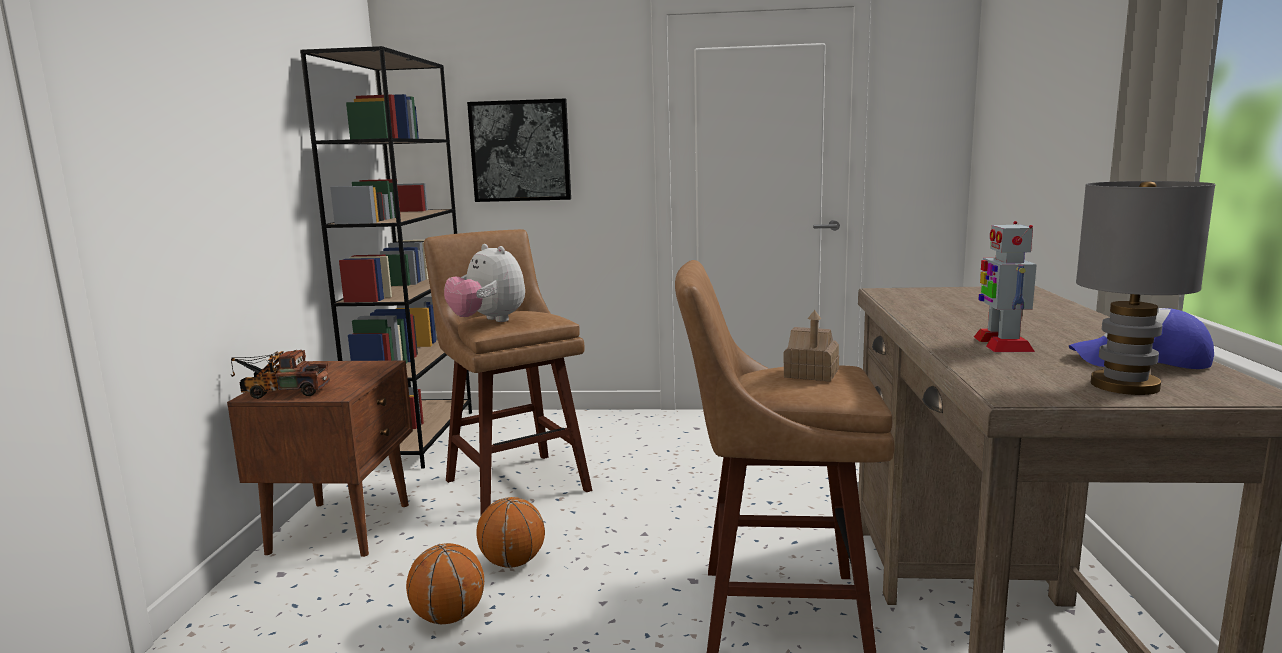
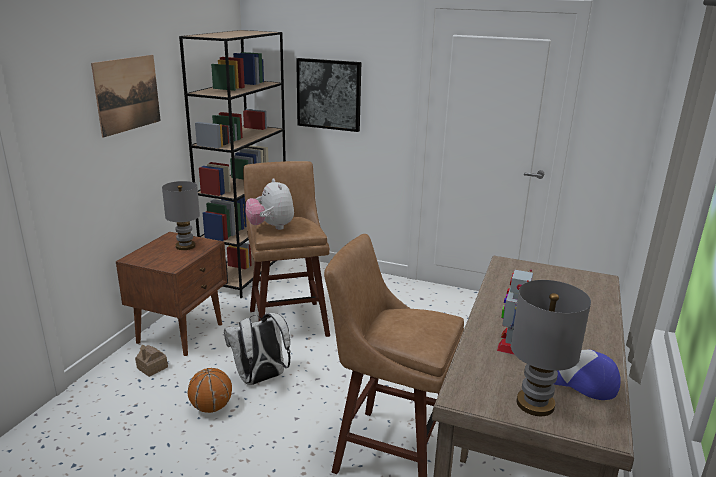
camera: 15 degrees right, 10 degrees up
(232, 121) = (128, 94): none -> picture
(281, 392) = (145, 259): toy truck -> none
(343, 372) = (185, 246): none -> grey table lamp
(513, 563) = (260, 379): basketball -> white backpack
(811, 373) = (418, 322): toy house -> toy house (152, 367)

